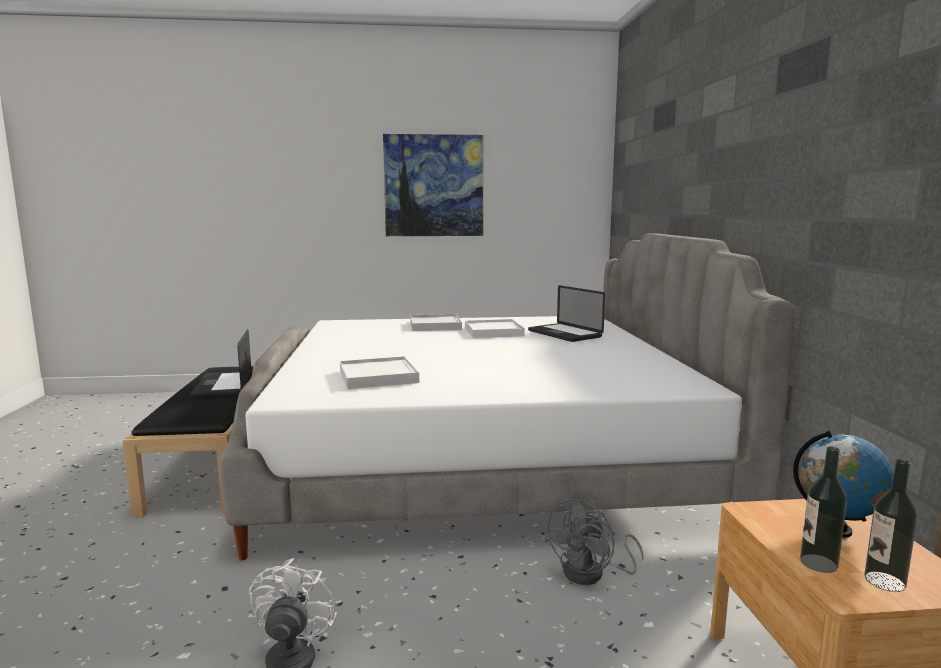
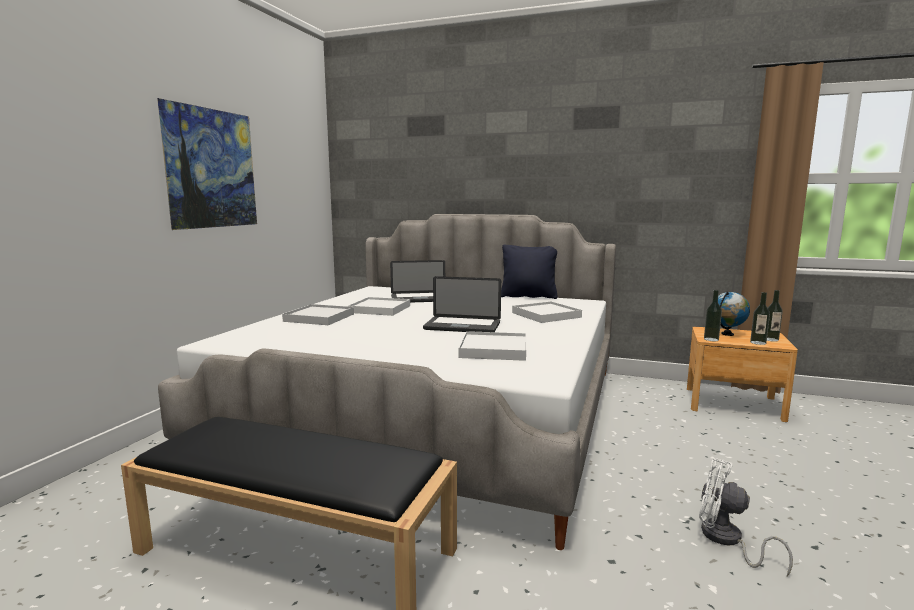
camera: 65 degrees left, 0 degrees up
(223, 385) = (278, 445): laptop -> laptop (462, 326)
(568, 378) = (546, 315): none -> white tray
(592, 574) = (632, 420): grey fan -> none
(672, 362) = (528, 296): none -> black pillow
(758, 514) = (711, 339): none -> bottle

